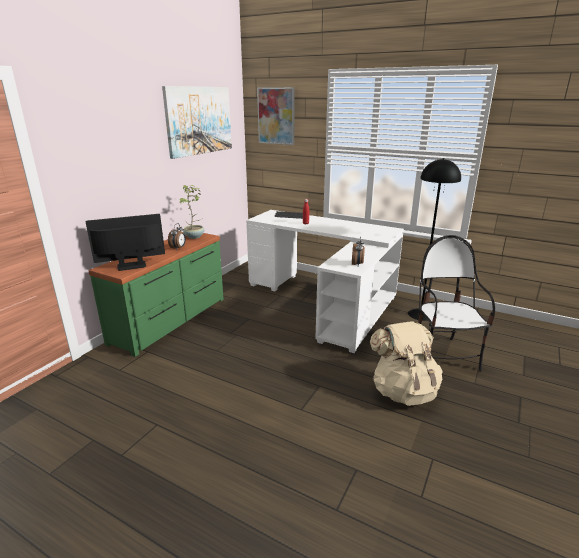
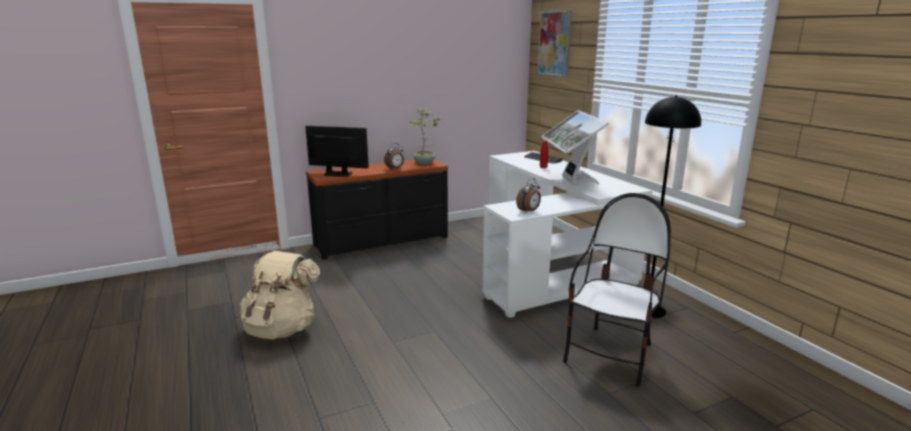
camera: 35 degrees right, 5 degrees down
(171, 320) = (382, 241): green dresser -> black dresser
(199, 120) = (459, 45): picture -> none
(345, 232) = (570, 181): none -> monitor
(403, 391) = (510, 367): beige backpack -> beige backpack (282, 329)

